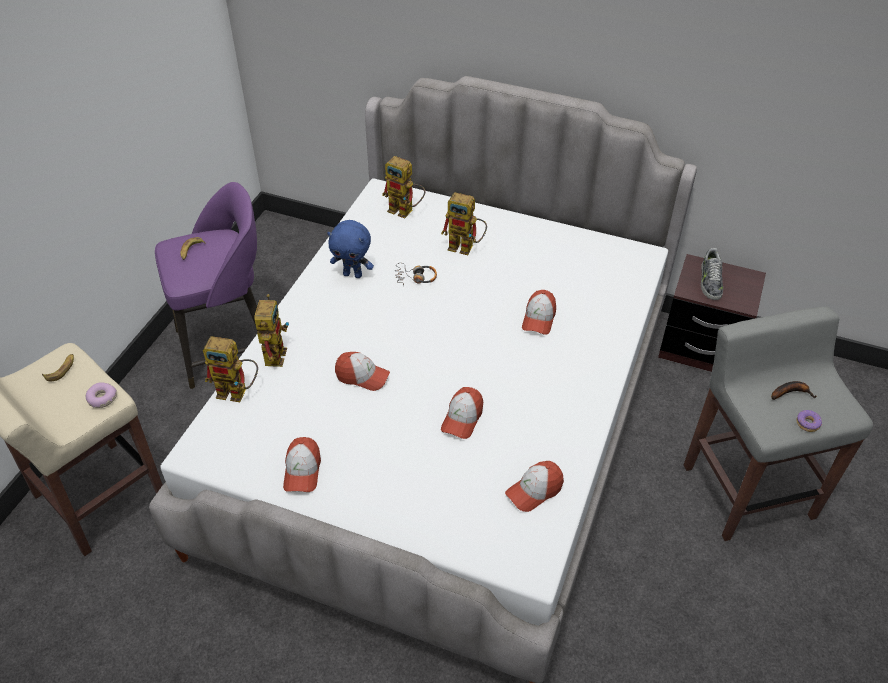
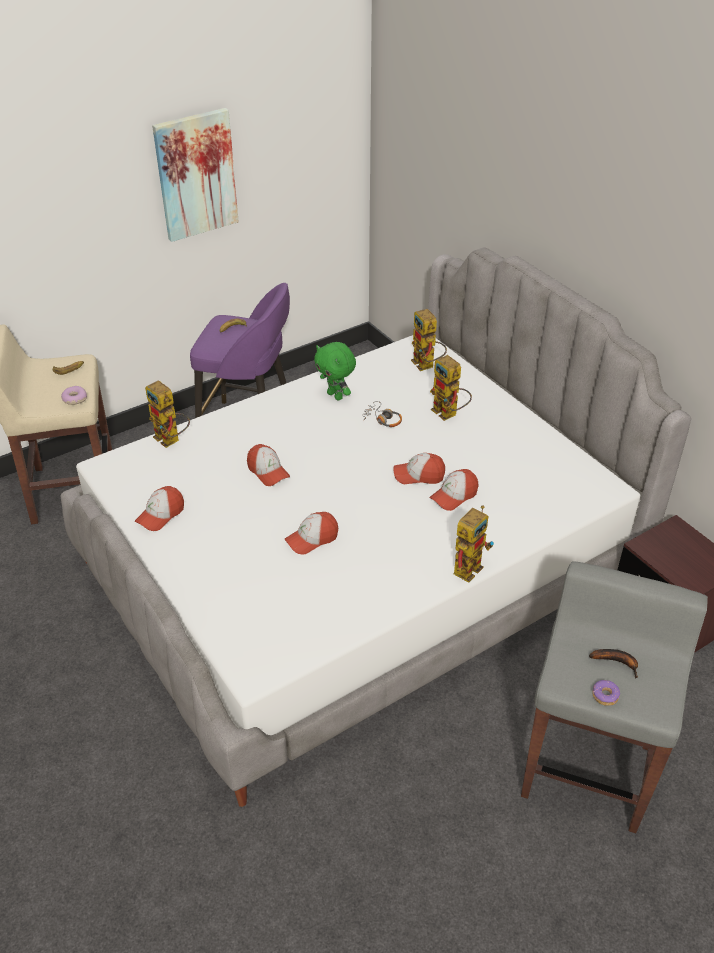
camera: 35 degrees right, 5 degrees down
(97, 98) = (196, 175): none -> picture
(274, 352) = (222, 425): toy robot -> toy robot (469, 565)
(353, 274) = (336, 395): blue plush toy -> green plush toy
(534, 490) = (313, 620): cap -> cap (419, 475)
(710, 281) = (675, 548): shoe -> none

